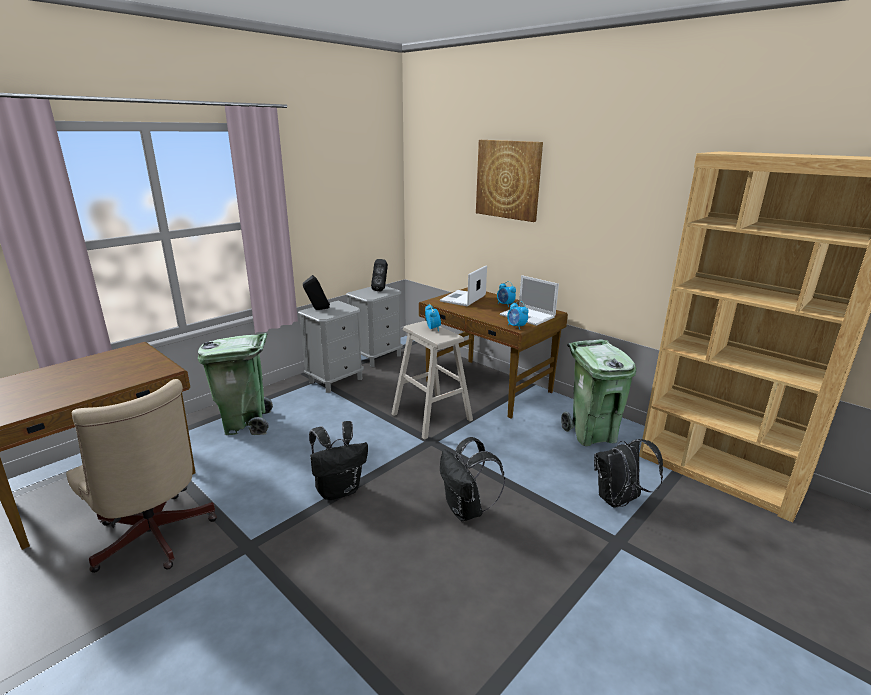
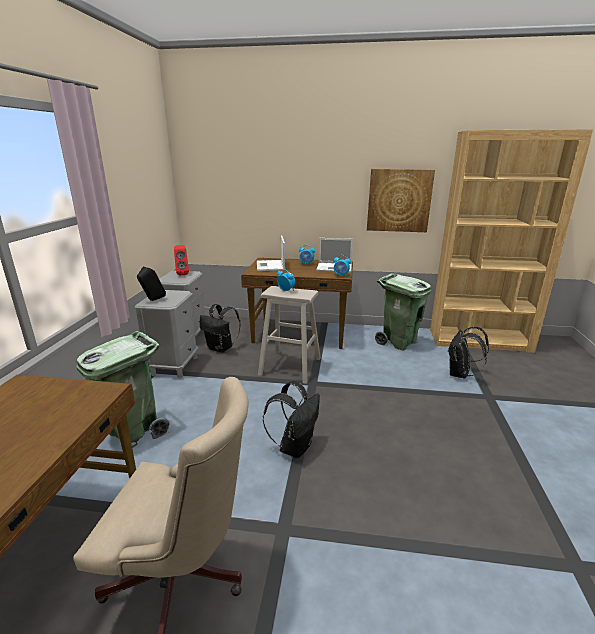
camera: 35 degrees left, 0 degrees up
(381, 290) = (182, 274): black speaker -> red speaker
(466, 510) = (396, 418): black backpack -> black backpack (221, 348)
(508, 179) = (289, 163): picture -> picture (399, 200)

